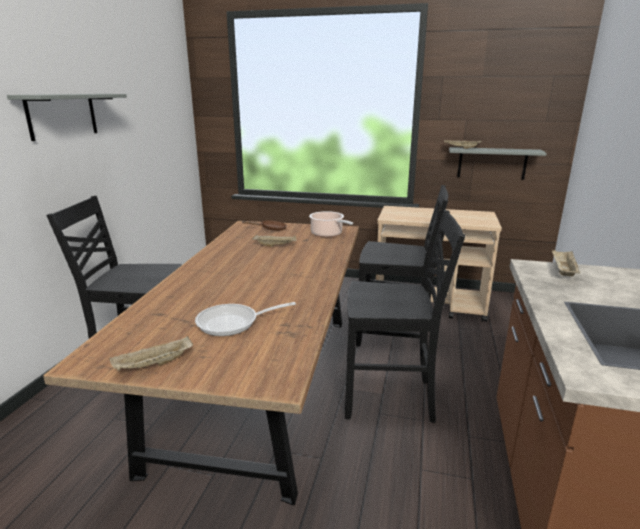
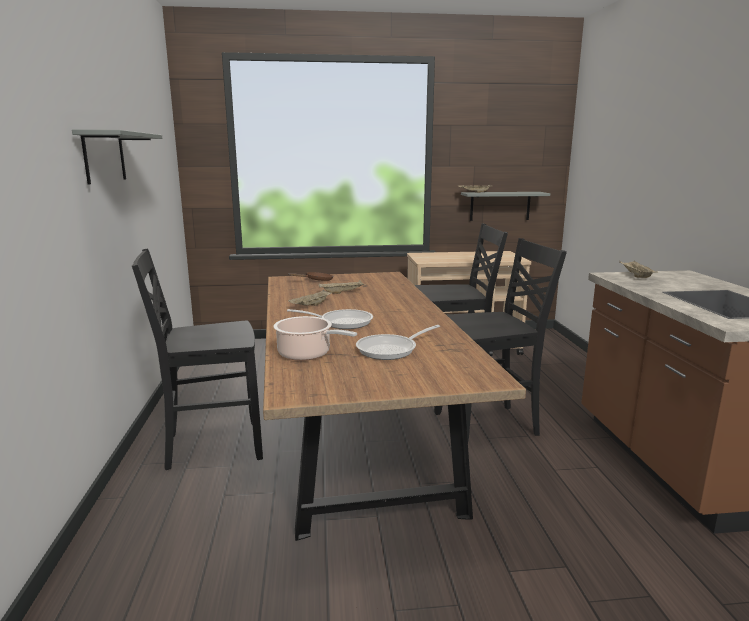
camera: 20 degrees left, 5 degrees down
(153, 365) = (364, 386): beige tray -> beige tray (311, 306)
(232, 281) = (341, 322): none -> frying pan
(328, 234) = (380, 279): cooking pot -> cooking pot (307, 354)

